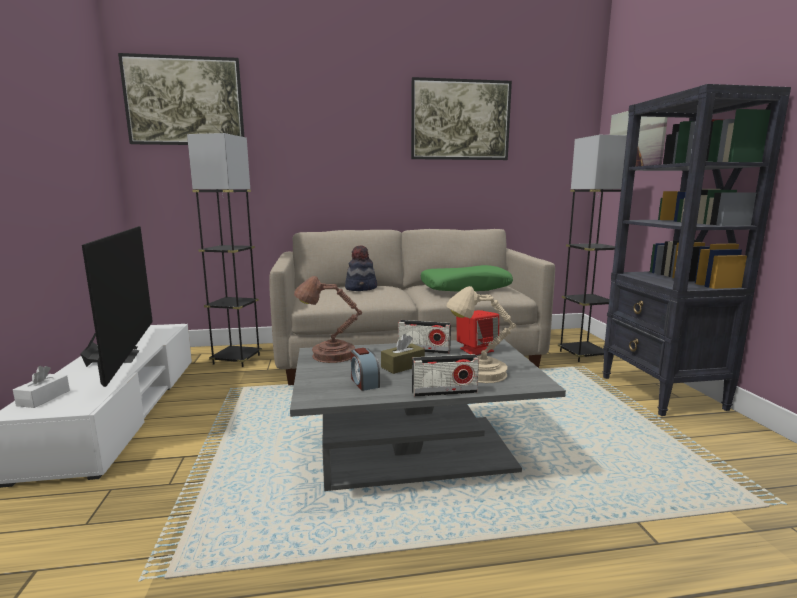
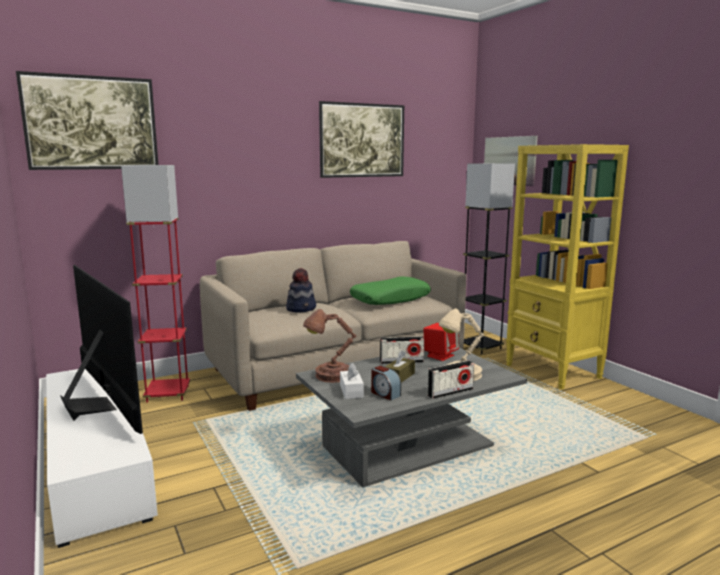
camera: 20 degrees left, 0 degrees up
(43, 398) = (76, 455): white tissue box -> white tissue box (351, 391)
(236, 359) = (168, 394): grey floor lamp -> red floor lamp
(661, 393) = (553, 371): black bookcase -> yellow bookcase

